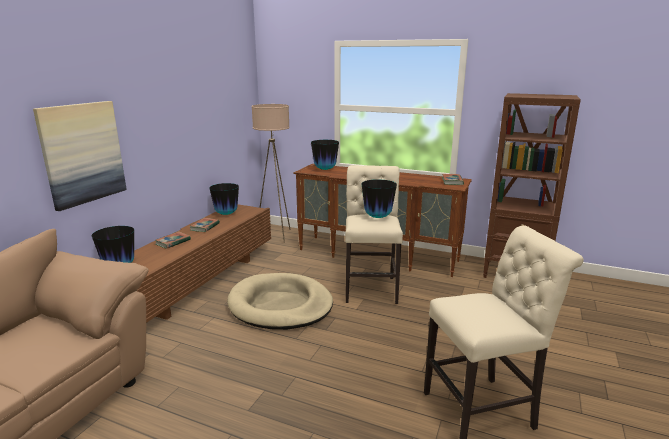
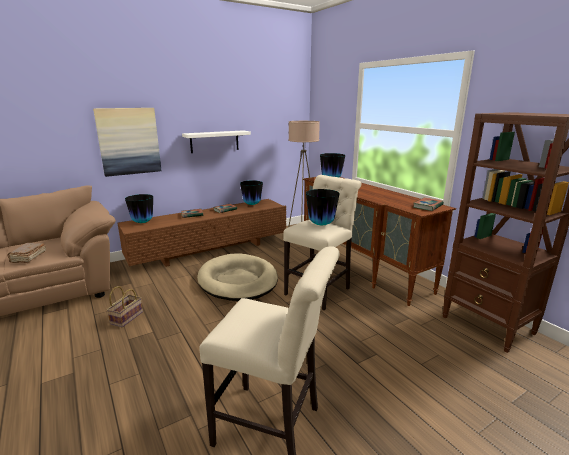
camera: 35 degrees right, 0 degrees up
(34, 361) = (28, 258): none -> brown book
(177, 140) = (214, 141): none -> white shelf
(208, 390) = (127, 317): none -> basket

